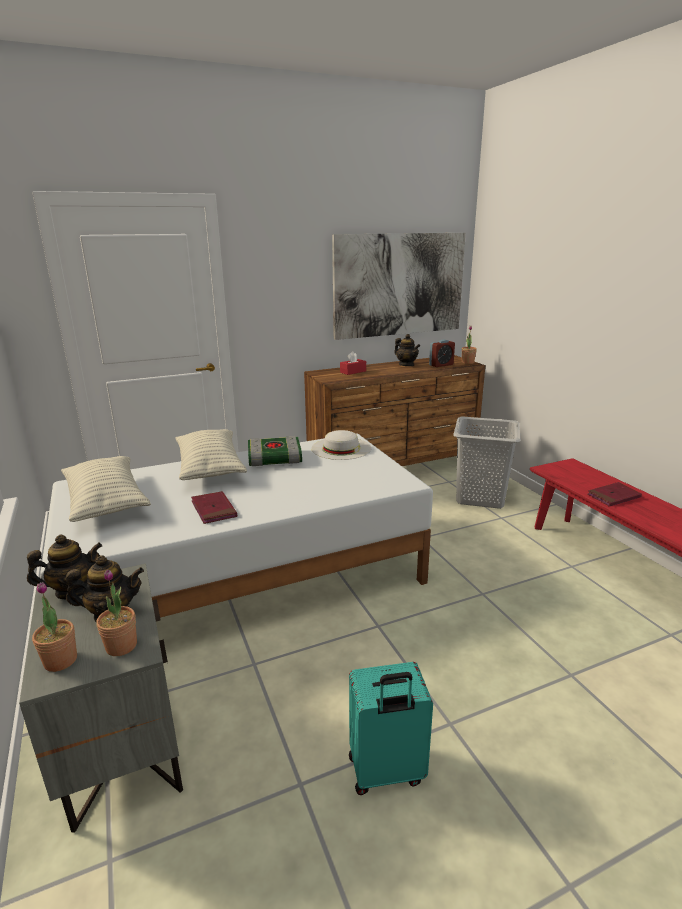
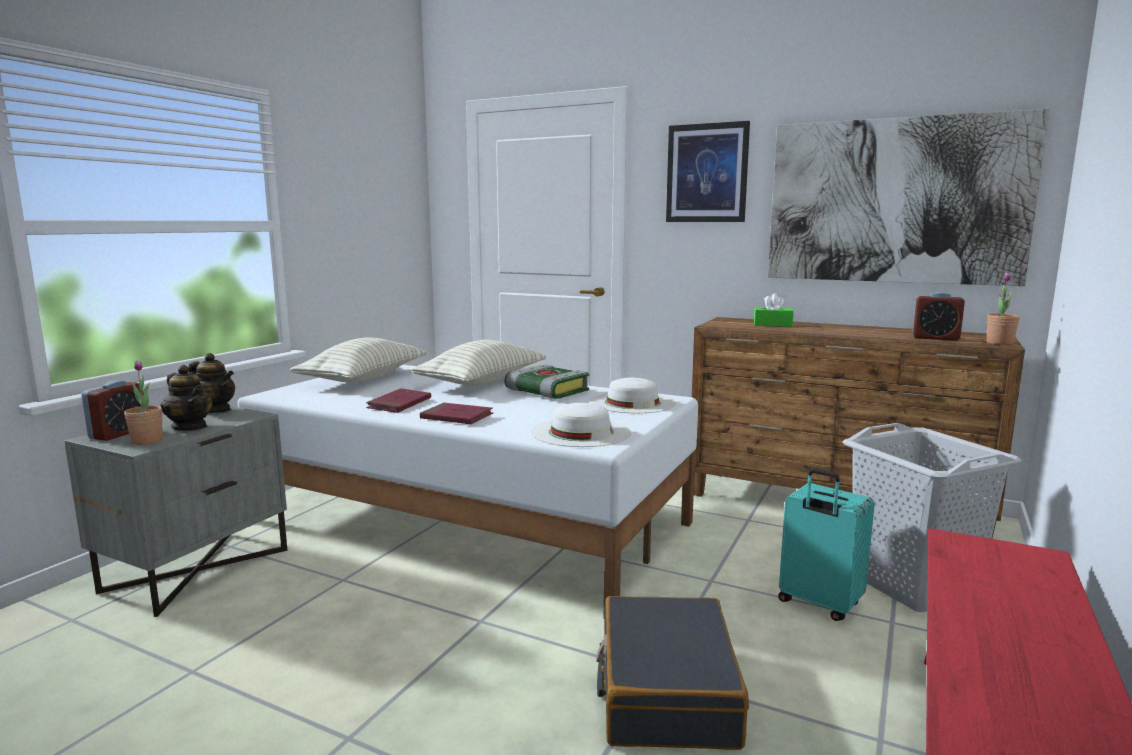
camera: 50 degrees right, 10 degrees down
(60, 661) = (118, 434): potted plant -> alarm clock
(286, 268) = (707, 173): none -> picture
(353, 372) = (772, 324): red tissue box -> green tissue box
(376, 479) = (581, 432): none -> white hat
(386, 772) = (236, 718): turquoise suitcase -> turquoise suitcase (818, 604)
(406, 365) = (876, 330): teapot -> none
(499, 598) = (666, 691): none -> black suitcase
(613, 496) = (994, 621): red book -> red book (456, 417)

